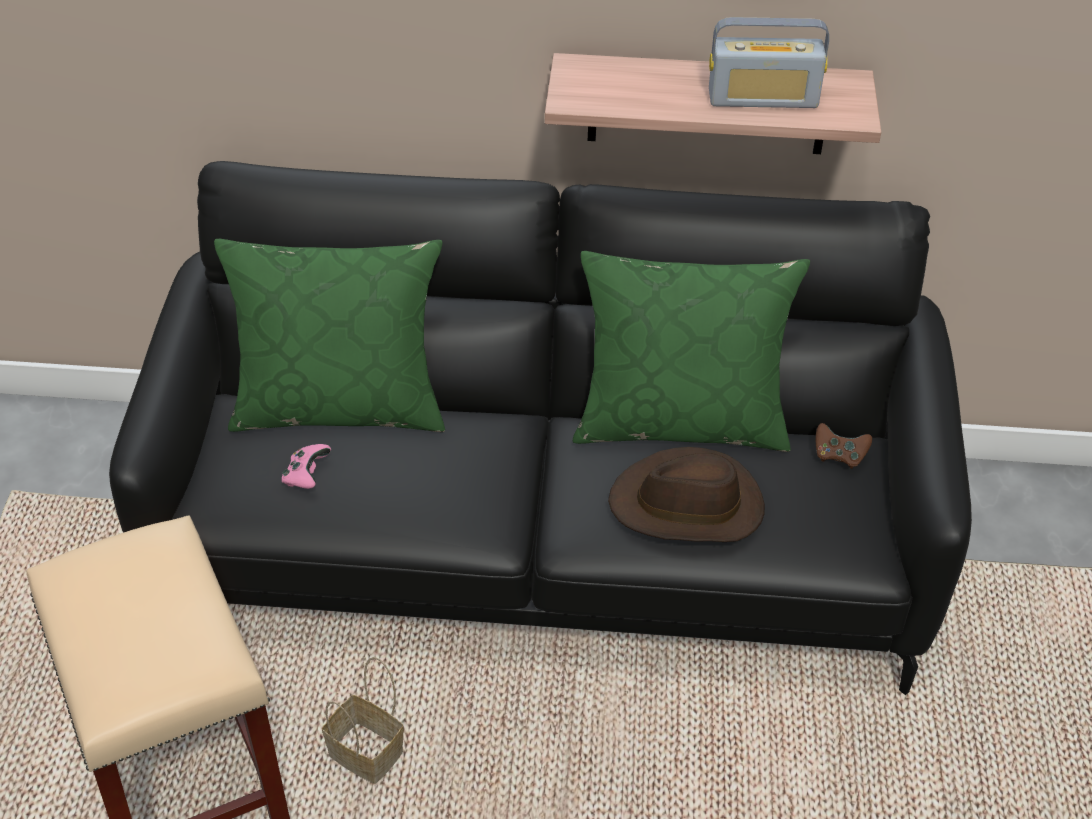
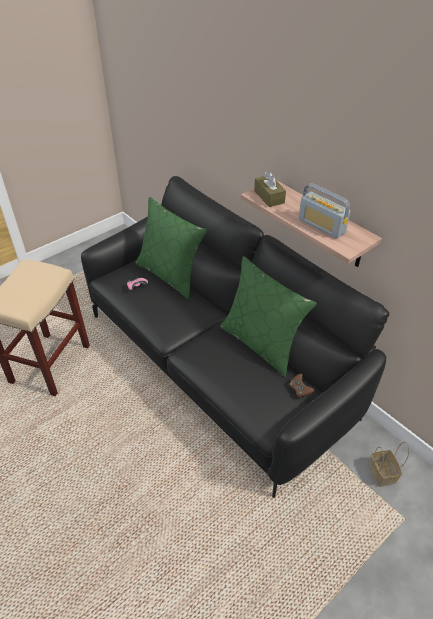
camera: 45 degrees right, 0 degrees up
(368, 754) = (103, 383): basket -> basket (383, 474)
(602, 91) = (269, 197): none -> brown tissue box
(687, 506) = (227, 369): brown hat -> none

